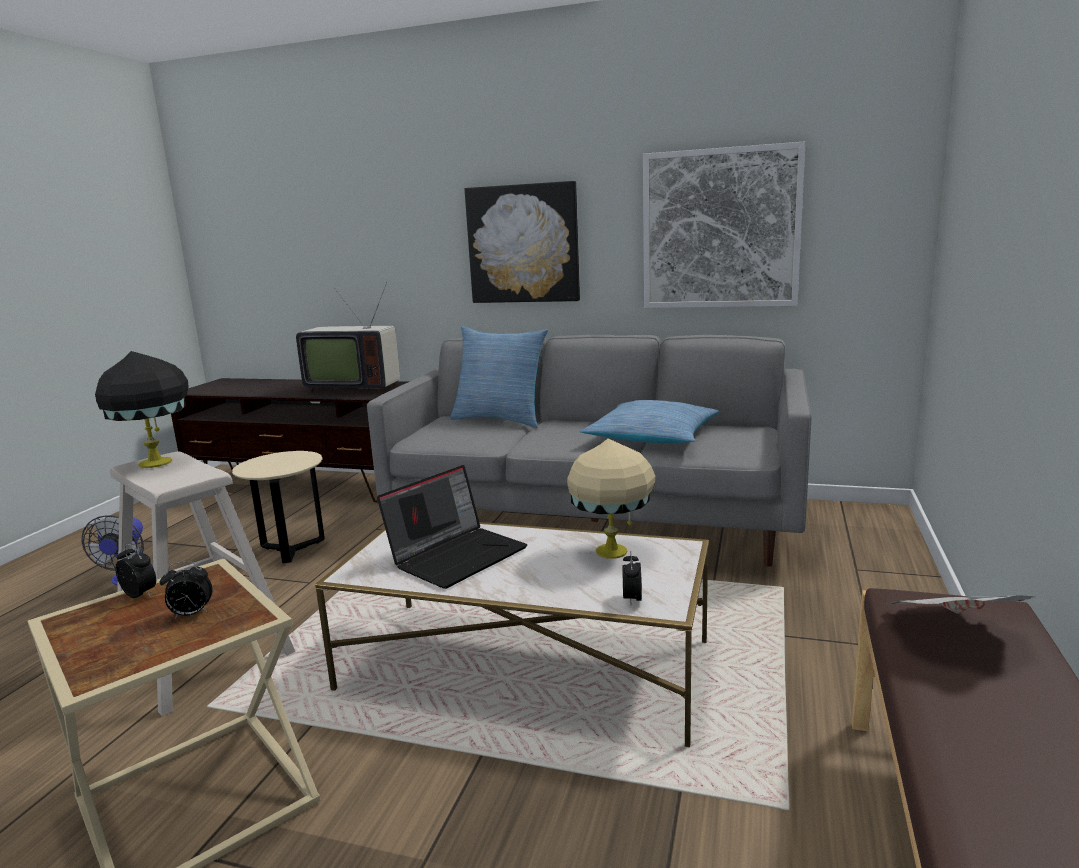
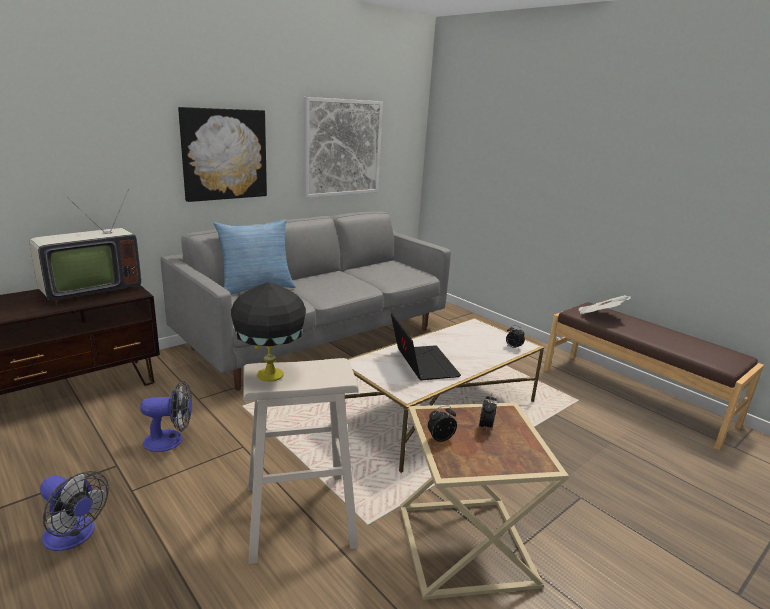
camera: 60 degrees left, 5 degrees up
(291, 550) = (170, 440): beige side table -> fan
(612, 552) = (463, 335): beige table lamp -> none
(651, 437) = (364, 277): pillow -> none

